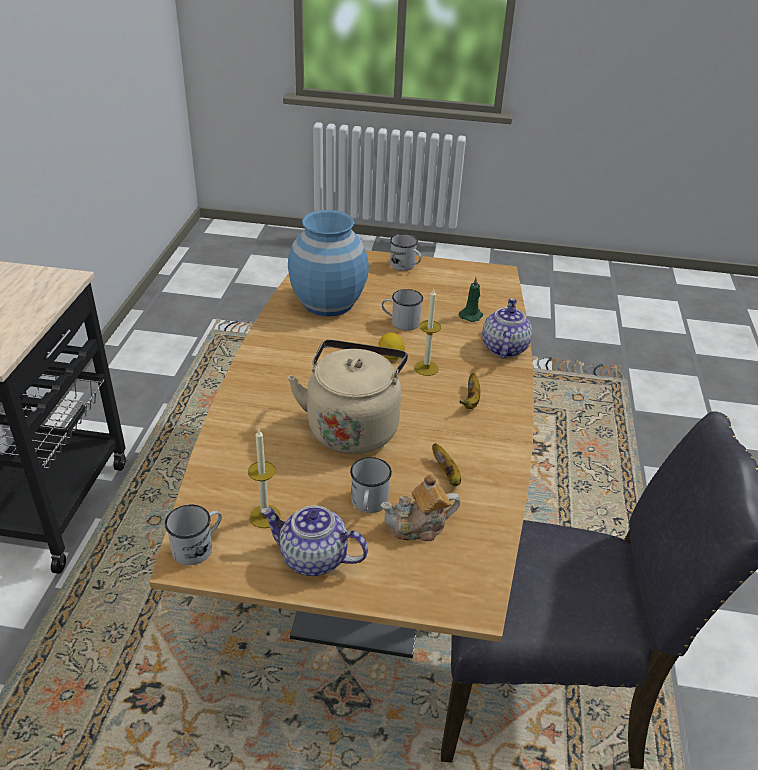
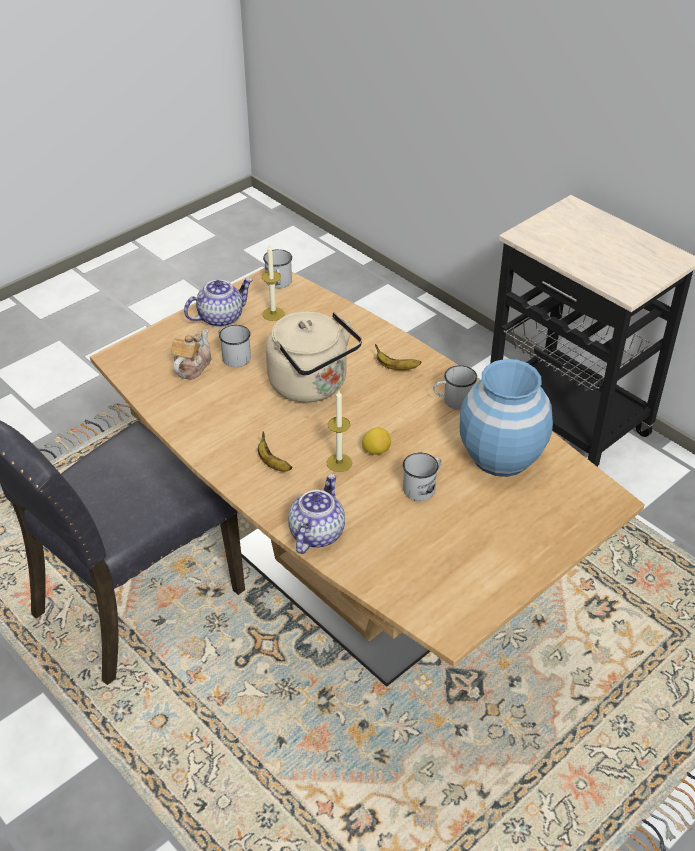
camera: 130 degrees right, 5 degrees up
(405, 266) = (530, 554): white mug -> white mug (453, 401)
(447, 474) = (216, 403): banana -> banana (396, 367)
(471, 315) = (388, 545): green candle -> none
(503, 347) = (316, 533): teapot -> teapot turned 120 degrees counterclockwise

